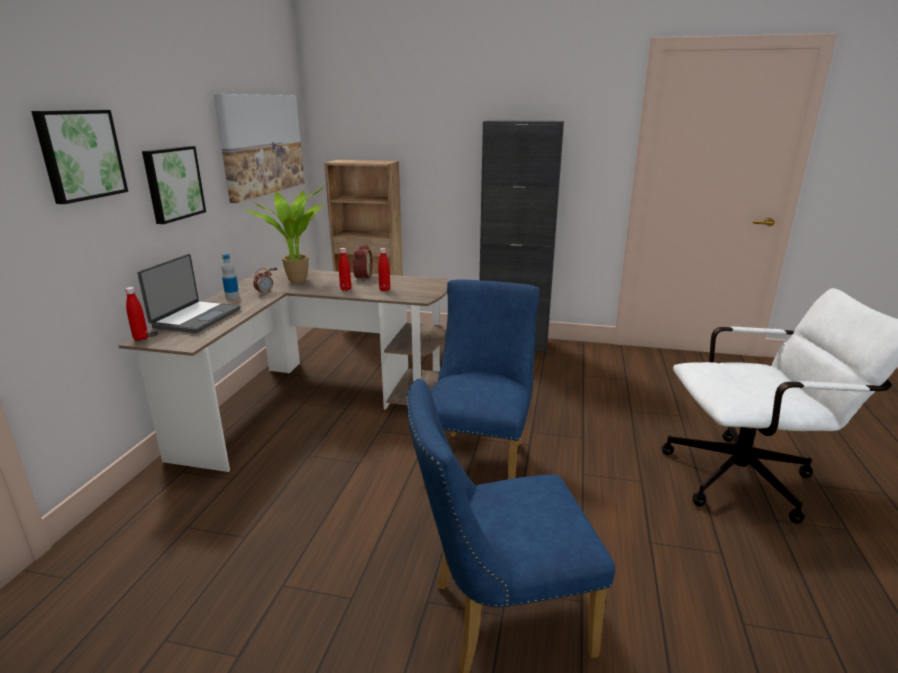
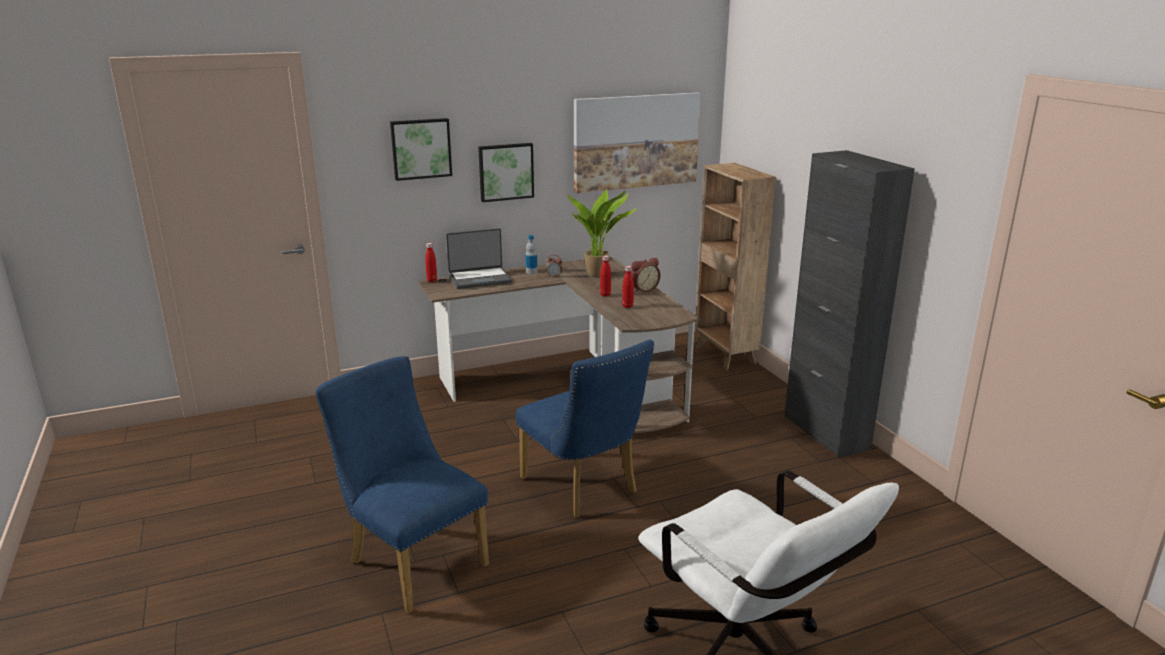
camera: 55 degrees right, 0 degrees up
(479, 458) = (584, 489): blue chair -> blue chair turned 75 degrees clockwise

